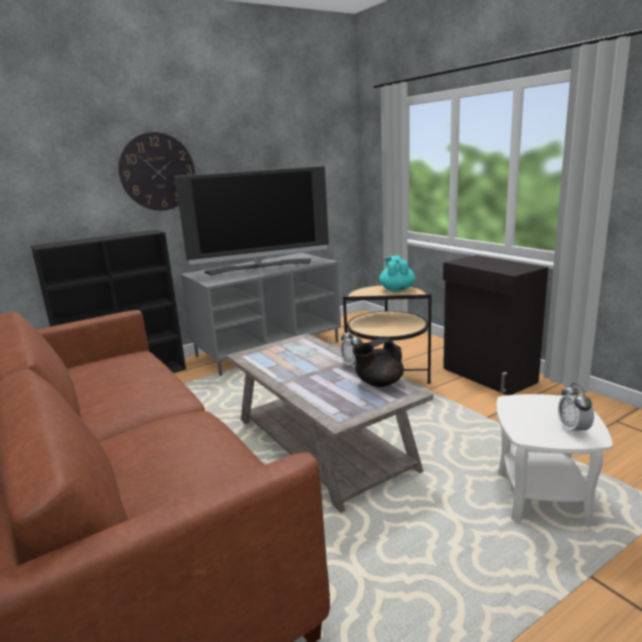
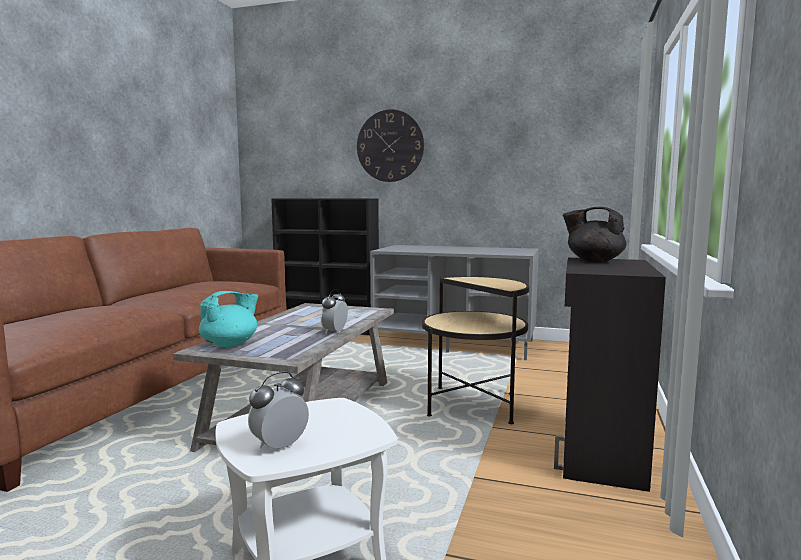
camera: 50 degrees right, 10 degrees down
(260, 267) = (457, 249): television -> none
(378, 383) = (300, 346): black teapot -> black teapot (594, 261)
(396, 289) = (502, 283): turquoise teapot -> turquoise teapot (230, 344)

